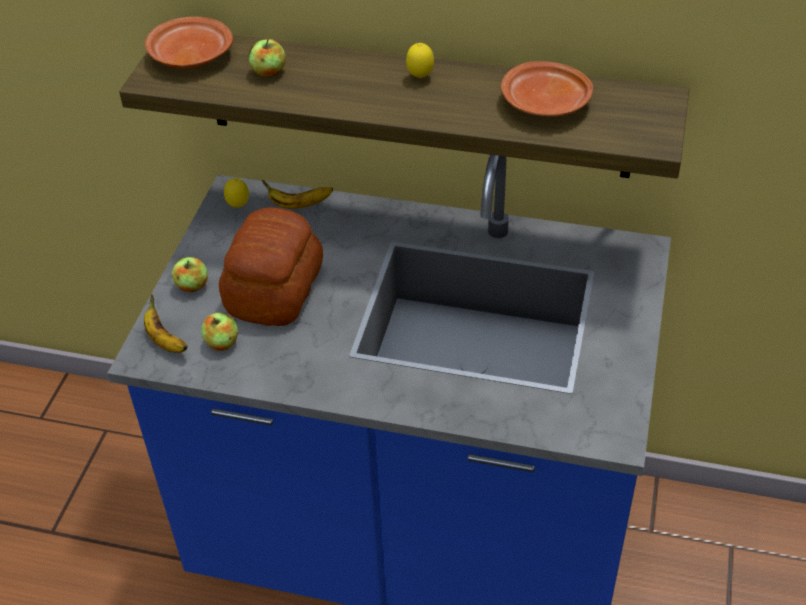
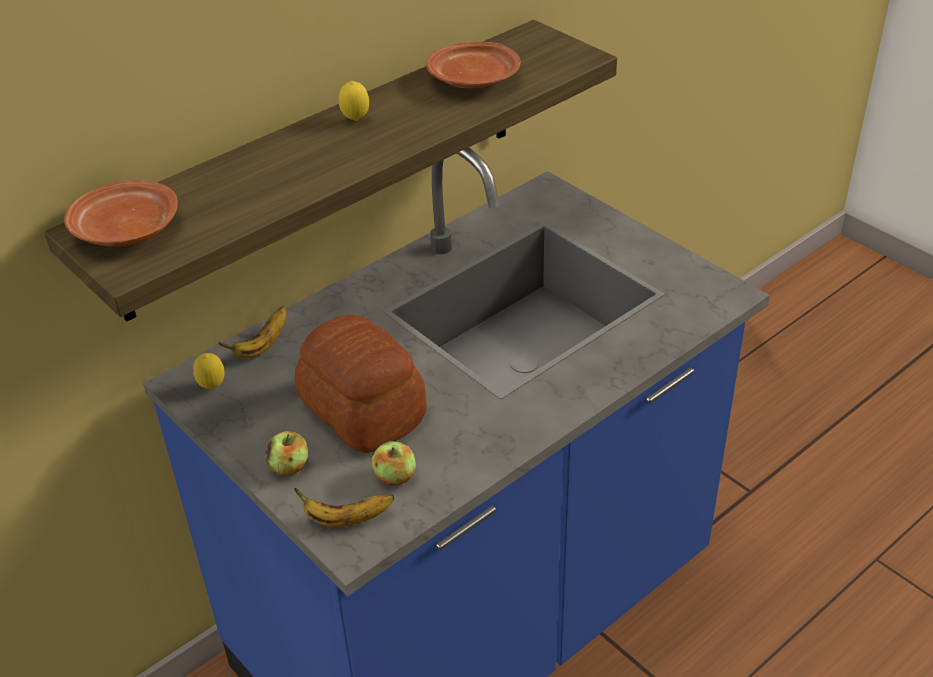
camera: 55 degrees left, 5 degrees down
(268, 72) = (227, 194): apple -> none

